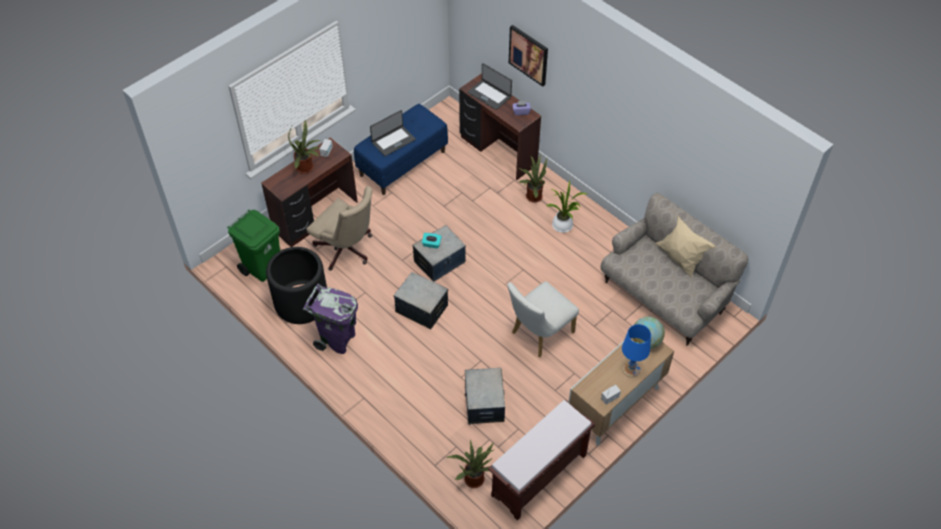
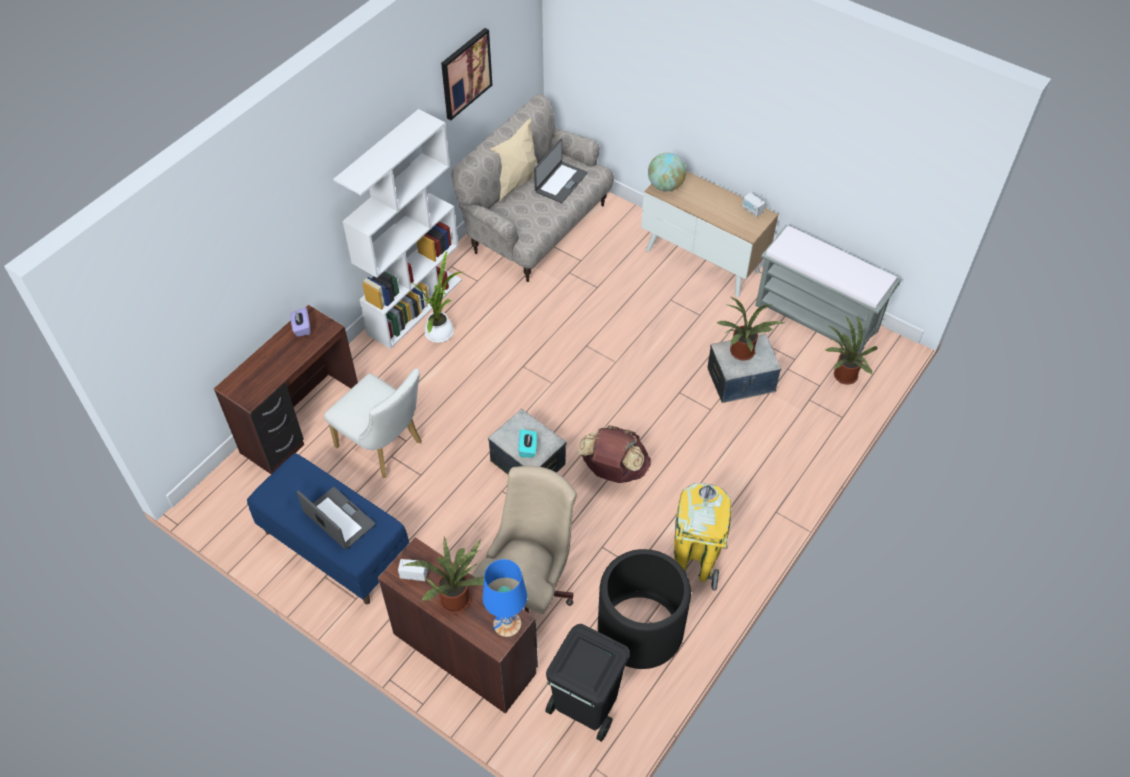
camera: 100 degrees left, 0 degrees up
(263, 267) = (585, 707): green trash can -> black trash can
(337, 340) = (693, 564): purple trash can -> yellow trash can
(422, 308) = (614, 470): storage box -> brown backpack
(489, 94) = (265, 370): laptop -> laptop (560, 182)
(529, 55) = (256, 260): picture -> picture (465, 73)
(532, 196) = (389, 371): potted plant -> potted plant (741, 354)
(538, 334) = (623, 338): white chair -> white chair (384, 447)
(538, 476) = (817, 318): brown bench -> grey bench
(589, 214) = (415, 306): none -> white bookcase
(631, 369) = (708, 195): blue table lamp -> blue table lamp (507, 623)

